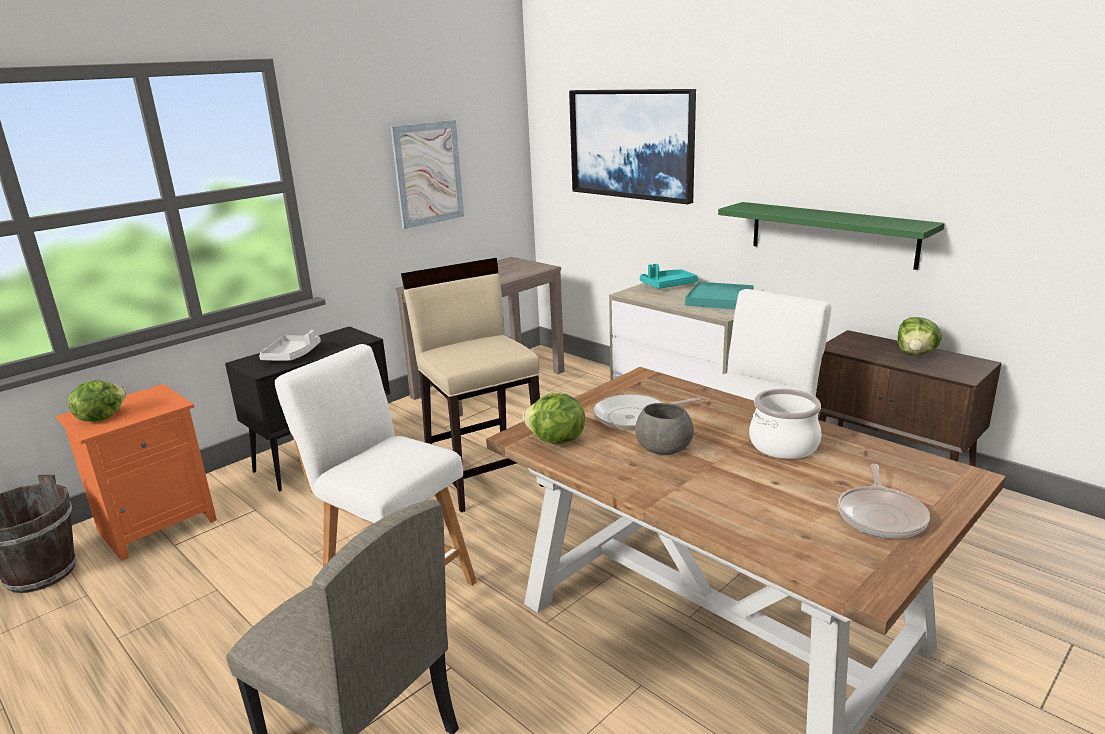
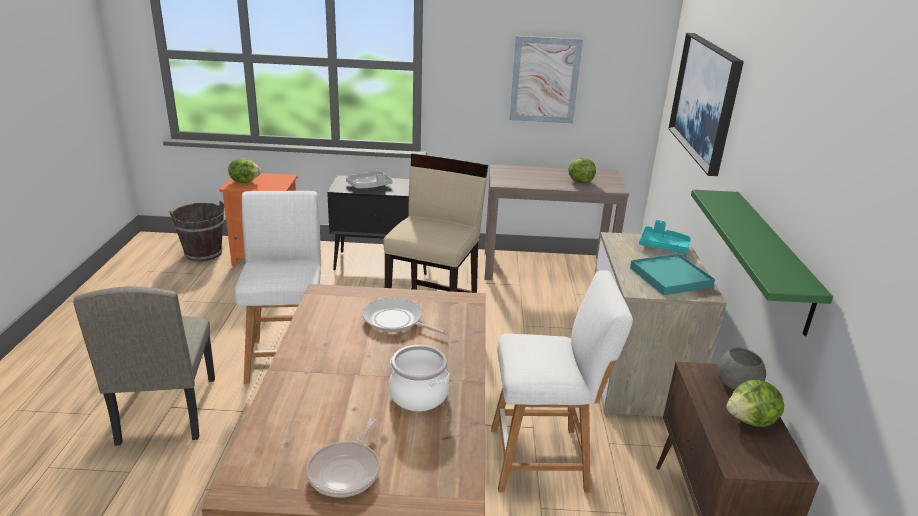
camera: 45 degrees right, 5 degrees up
(556, 441) = (328, 306): lettuce -> lettuce (579, 181)
(662, 448) = (360, 347): grey bowl -> grey bowl (736, 383)
(881, 516) = (346, 471): frying pan -> frying pan turned 45 degrees counterclockwise

